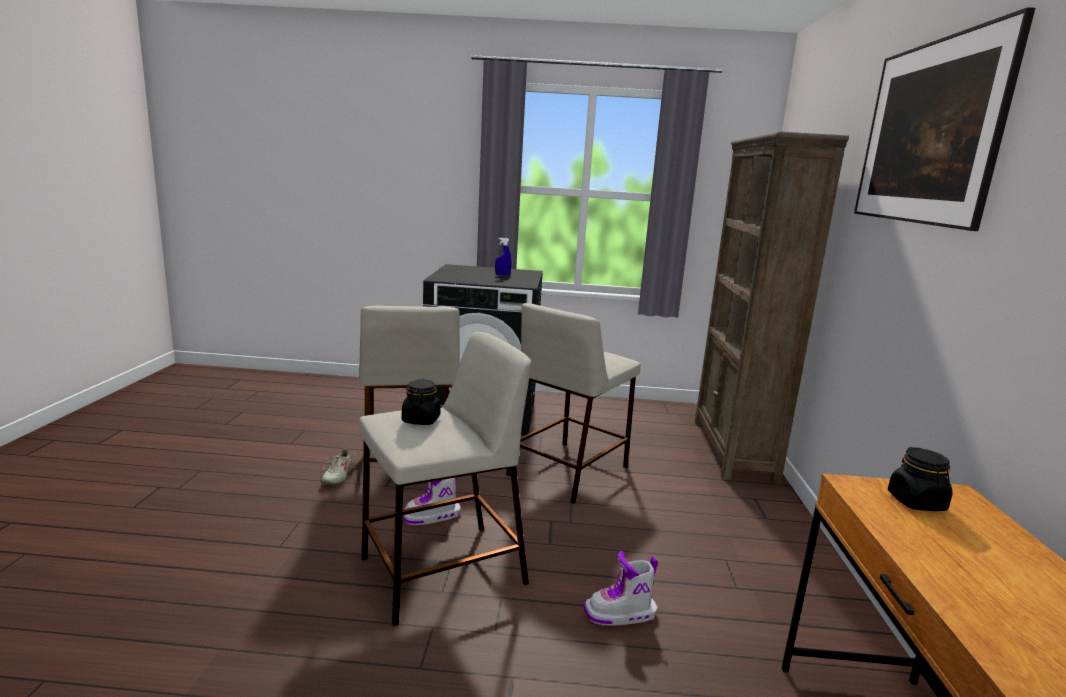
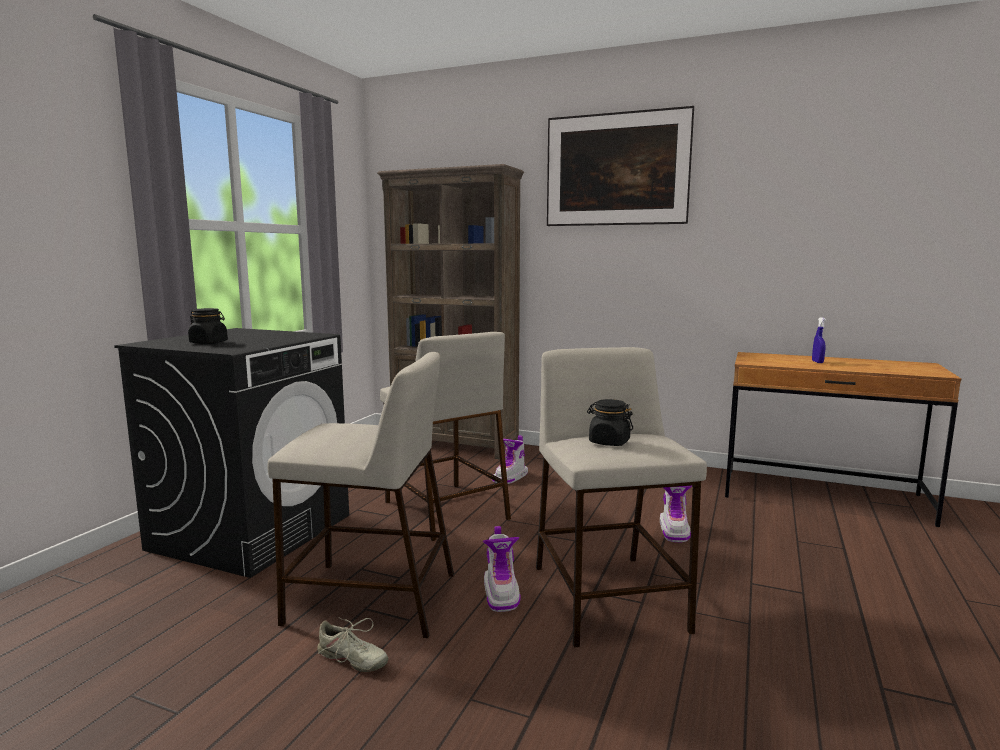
camera: 70 degrees left, 5 degrees down
(502, 275) = (247, 336): blue spray bottle -> blue spray bottle (817, 362)
(676, 491) = (511, 477): none -> boot
(916, 502) = (764, 359): black jar -> black jar (209, 343)

